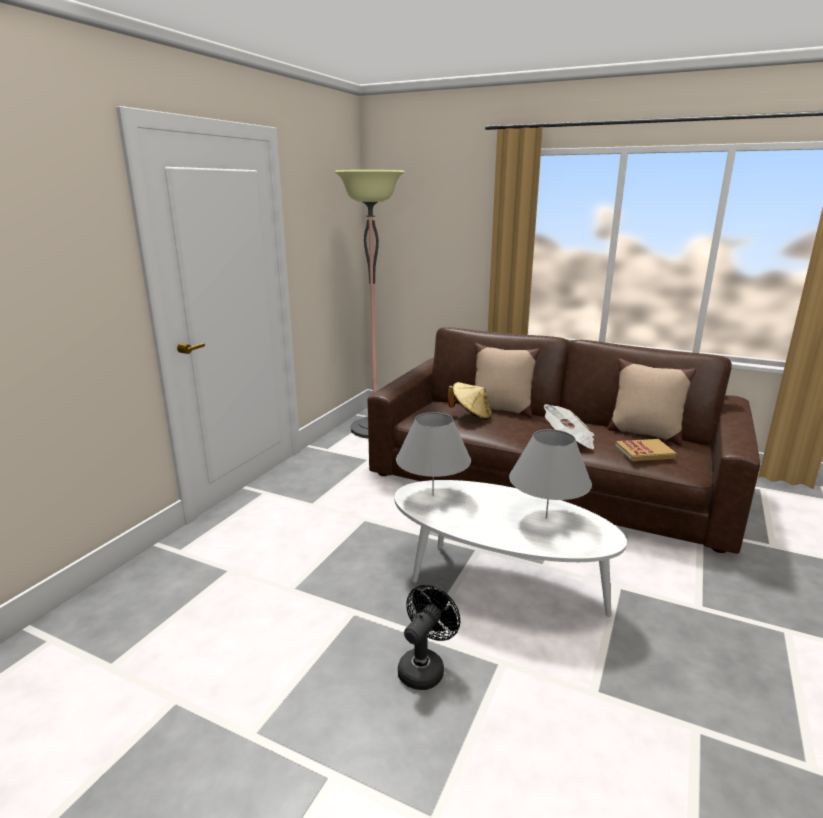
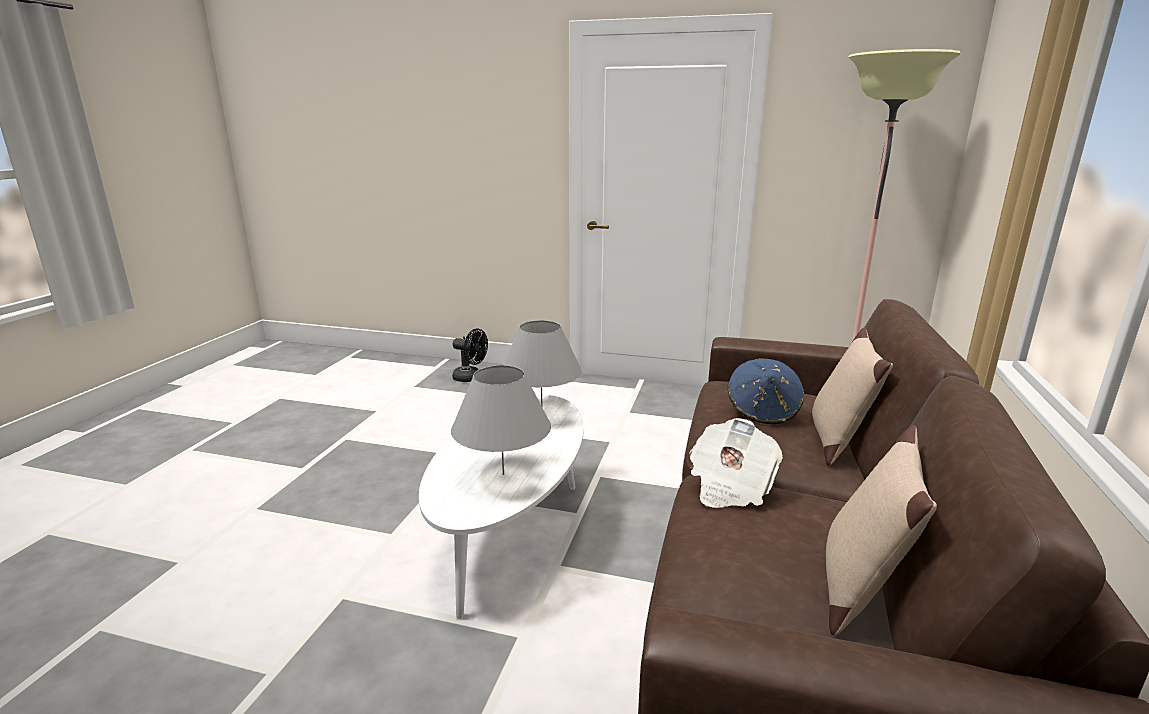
camera: 80 degrees right, 0 degrees up
(424, 667) = (393, 495): black fan -> black fan (471, 378)
(471, 415) = (763, 411): beige hat -> blue hat
(644, 452) = (724, 560): book -> none

